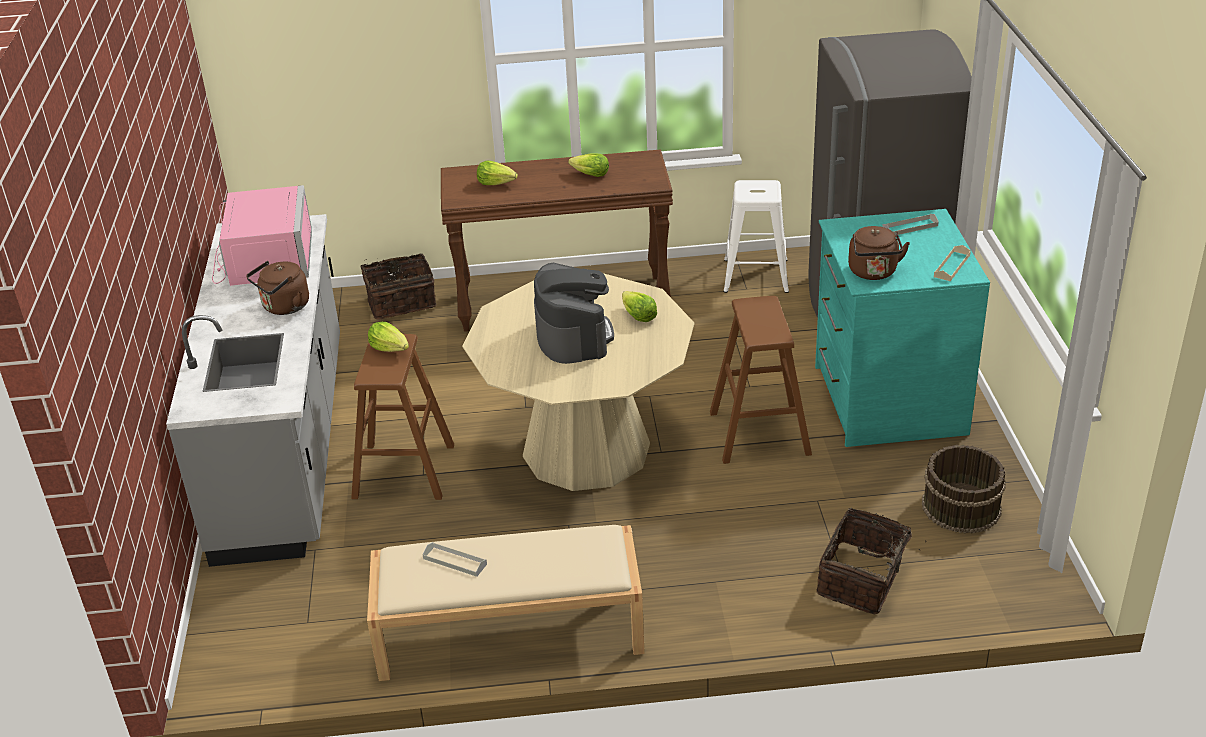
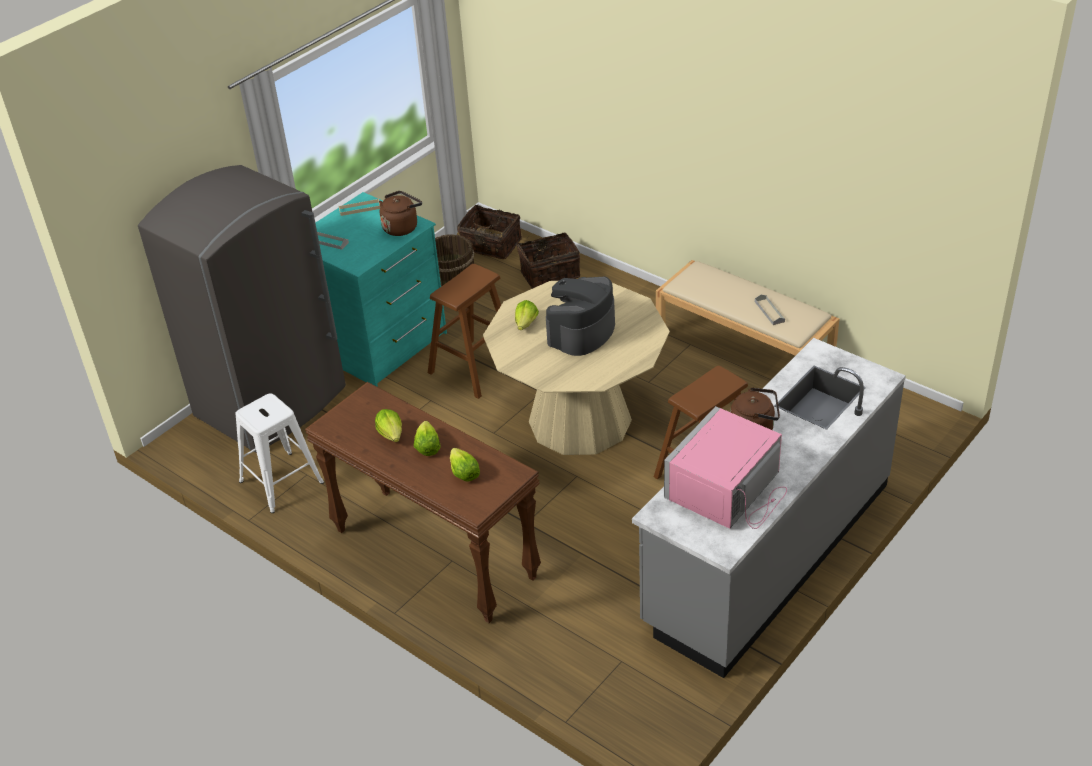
camera: 135 degrees left, 5 degrees up
(390, 348) = (697, 395): lettuce -> lettuce (427, 447)
(401, 302) = (545, 651): basket -> basket (491, 245)

